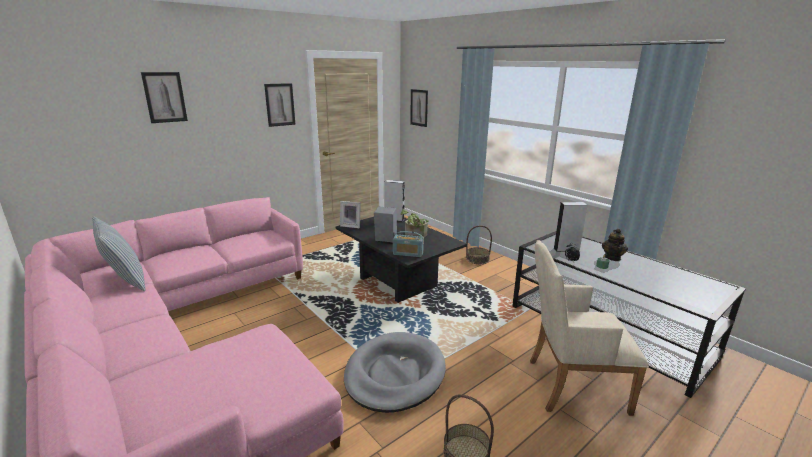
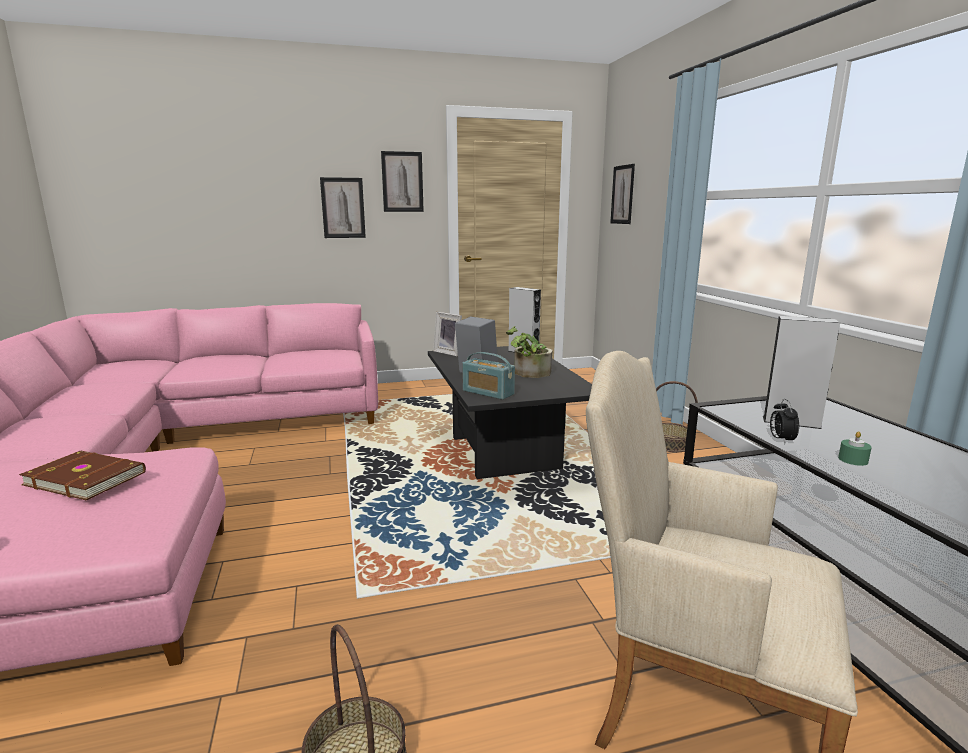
camera: 25 degrees right, 5 degrees down
(126, 282) = (127, 376): pillow -> none
(165, 97) = (247, 162): picture -> picture (343, 208)
(236, 362) = (86, 478): none -> brown book
(394, 374) = (371, 580): grey dog bed -> none
(612, 257) = (898, 450): teapot -> none

